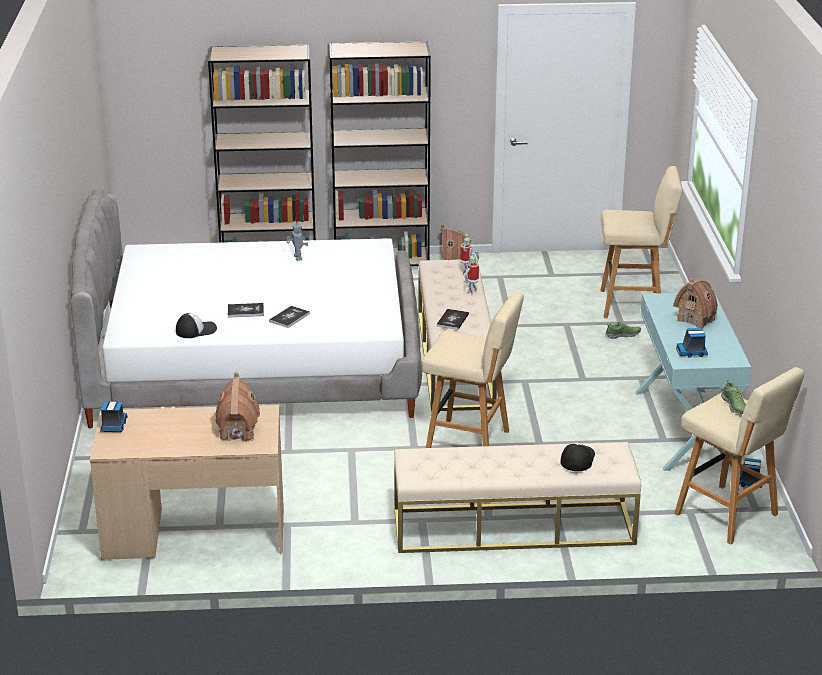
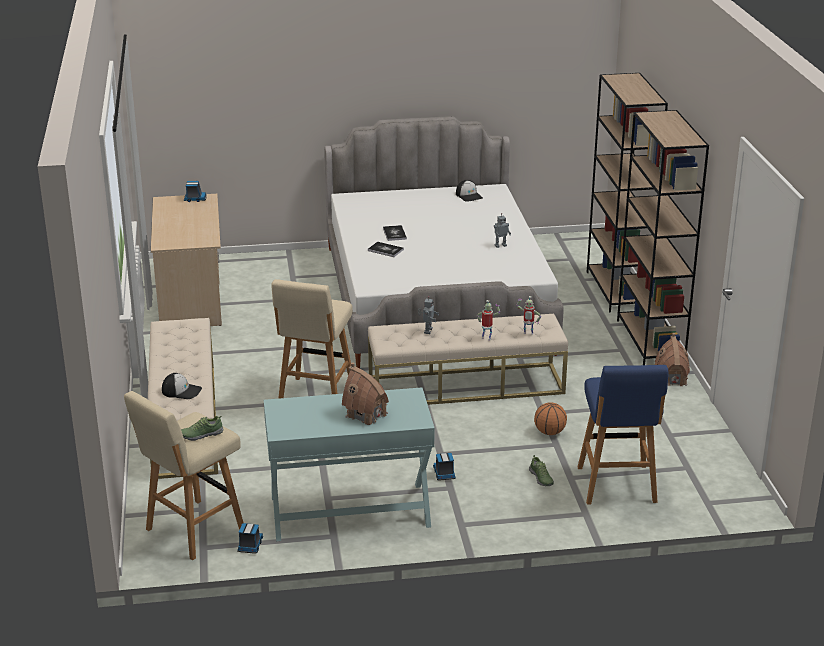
camera: 85 degrees right, 0 degrees up
(196, 330) = (359, 219): cap -> cap (469, 196)
(237, 431) = (182, 235): toy house -> none
(452, 320) = (427, 331): book -> toy robot
(546, 325) = (549, 432): none -> basketball
(633, 304) = (617, 486): beige stool -> blue stool
(692, 352) = (296, 410): toy truck -> toy truck (444, 474)

